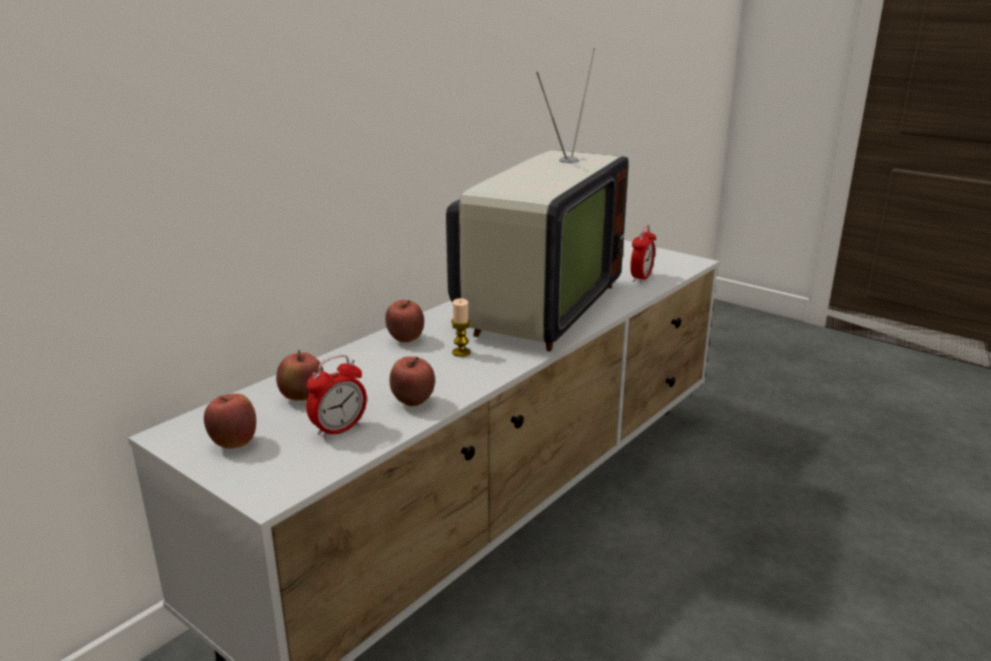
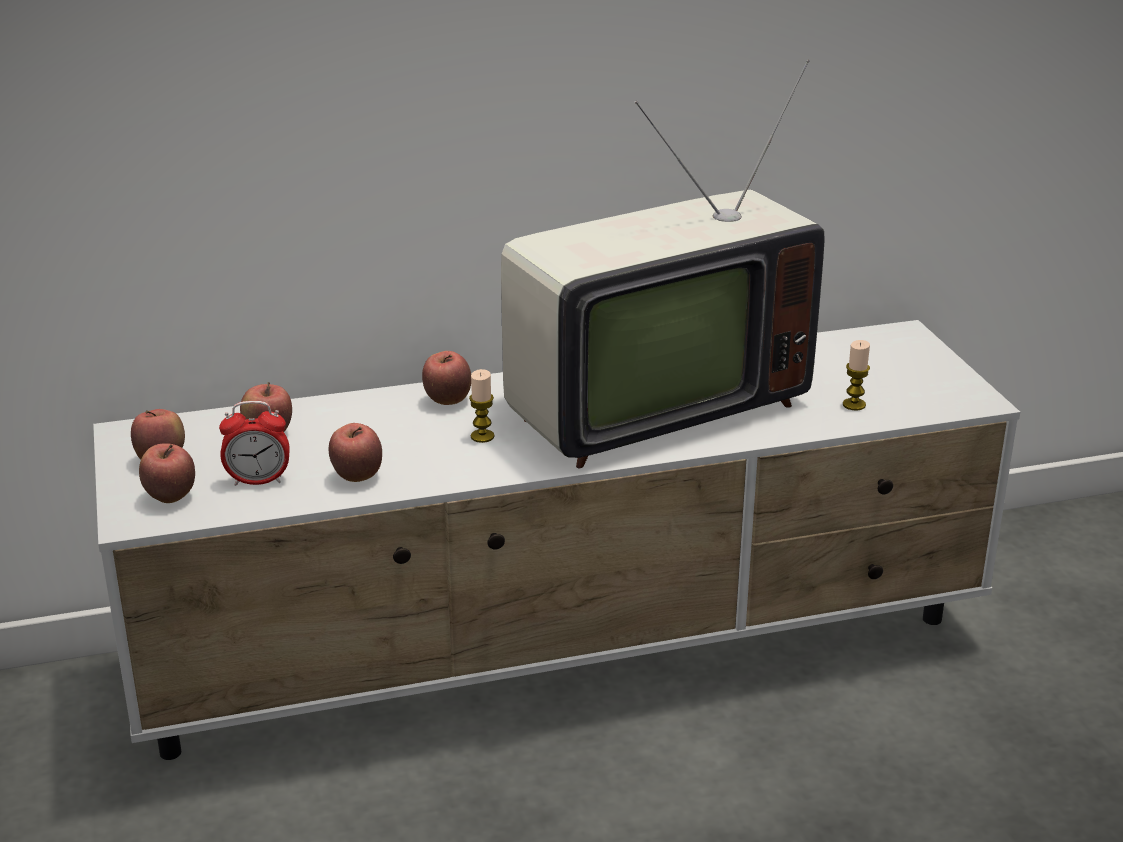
camera: 35 degrees right, 5 degrees up
(280, 466) = (170, 498): none -> apple
(641, 278) = (854, 405): alarm clock -> candle

